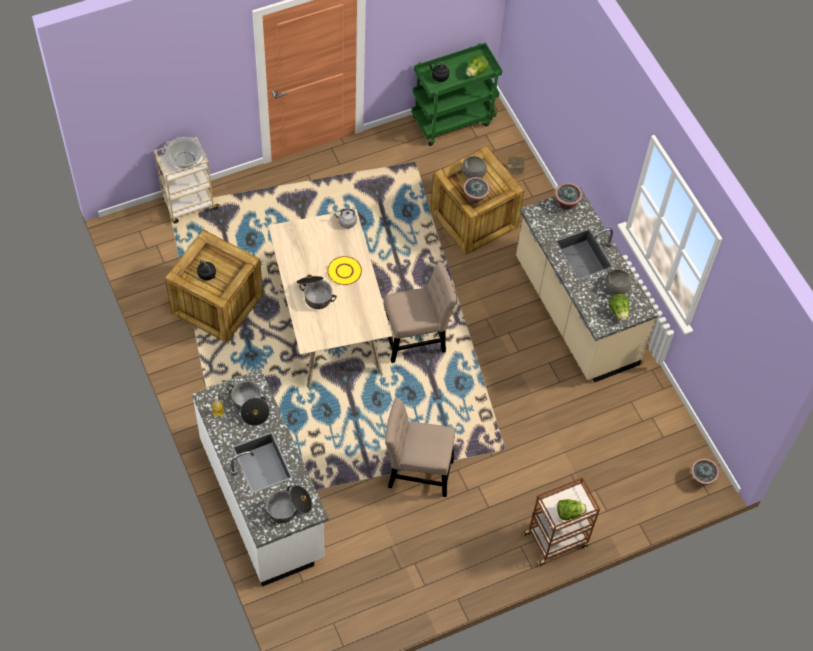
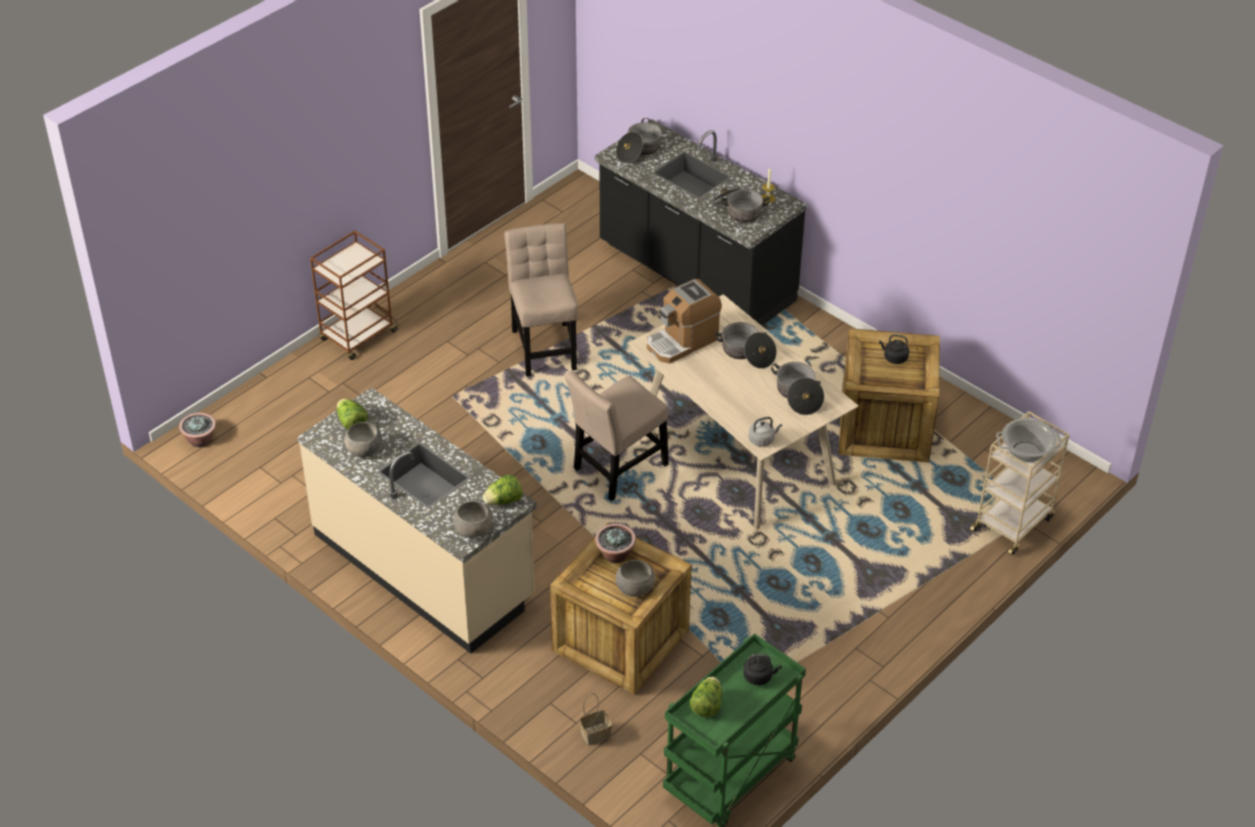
camera: 160 degrees right, 15 degrees down
(263, 500) = (695, 275): white counter -> black counter
(302, 247) = (798, 395): none -> cooking pot
(344, 271) = (728, 386): yellow plate -> none
(354, 321) = (682, 341): none -> coffee machine
(416, 472) = (544, 346): beige chair -> beige chair turned 90 degrees counterclockwise
(566, 203) = (474, 529): potted plant -> grey bowl
(569, 513) = (344, 259): lettuce -> lettuce (503, 501)

